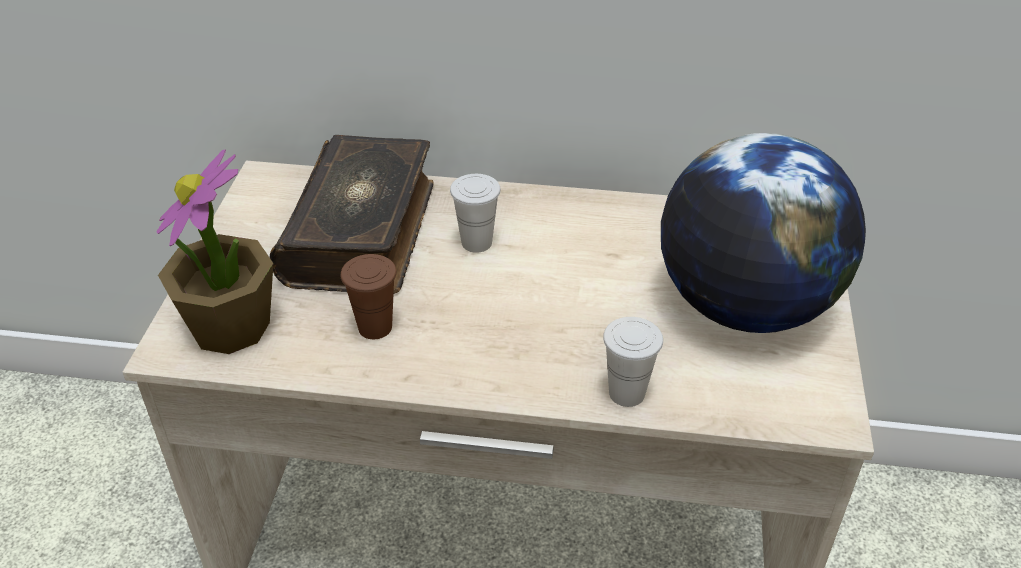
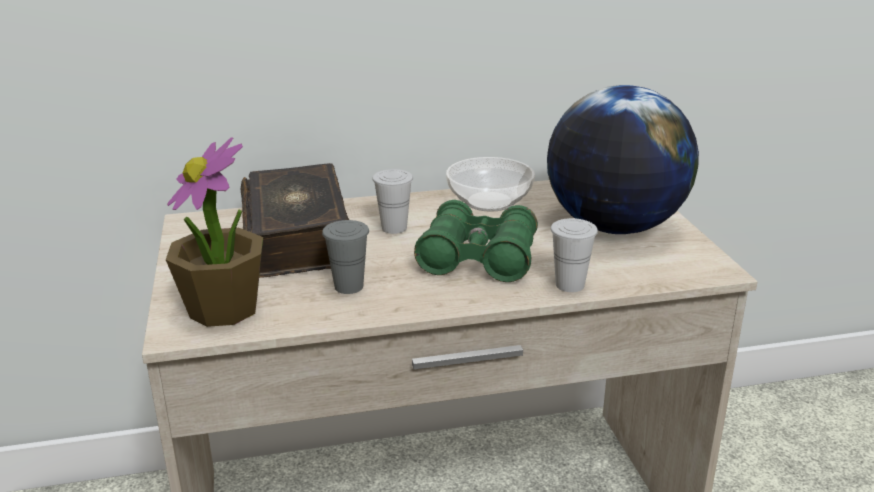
camera: 20 degrees left, 15 degrees down
(375, 327) = (349, 286): brown cup -> grey cup
(544, 320) = (478, 259): none -> green binoculars
(613, 224) = (489, 202): none -> bowl

